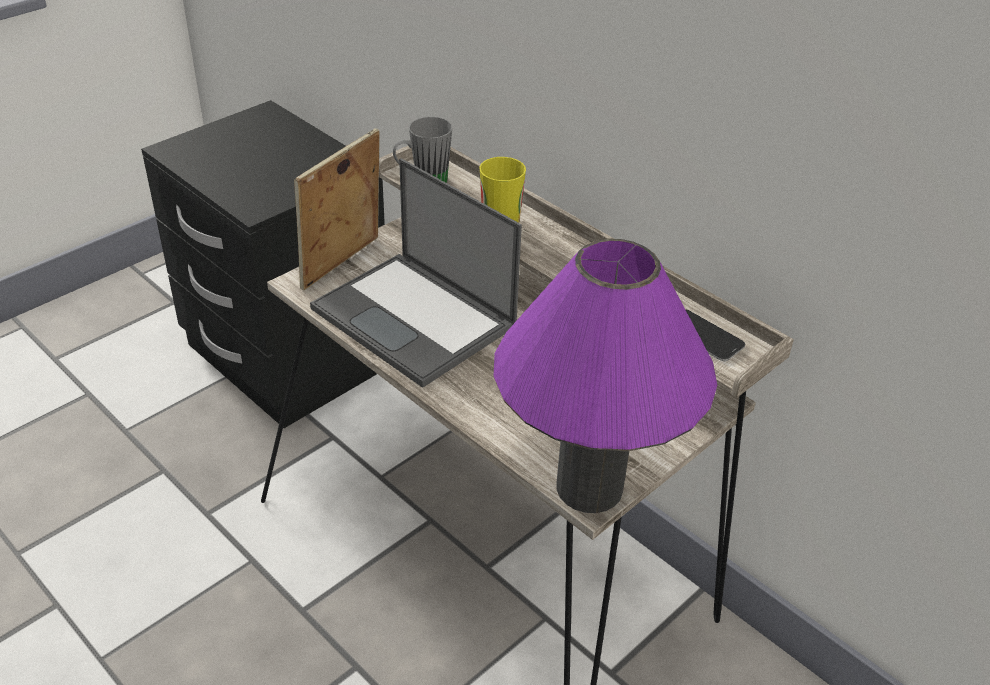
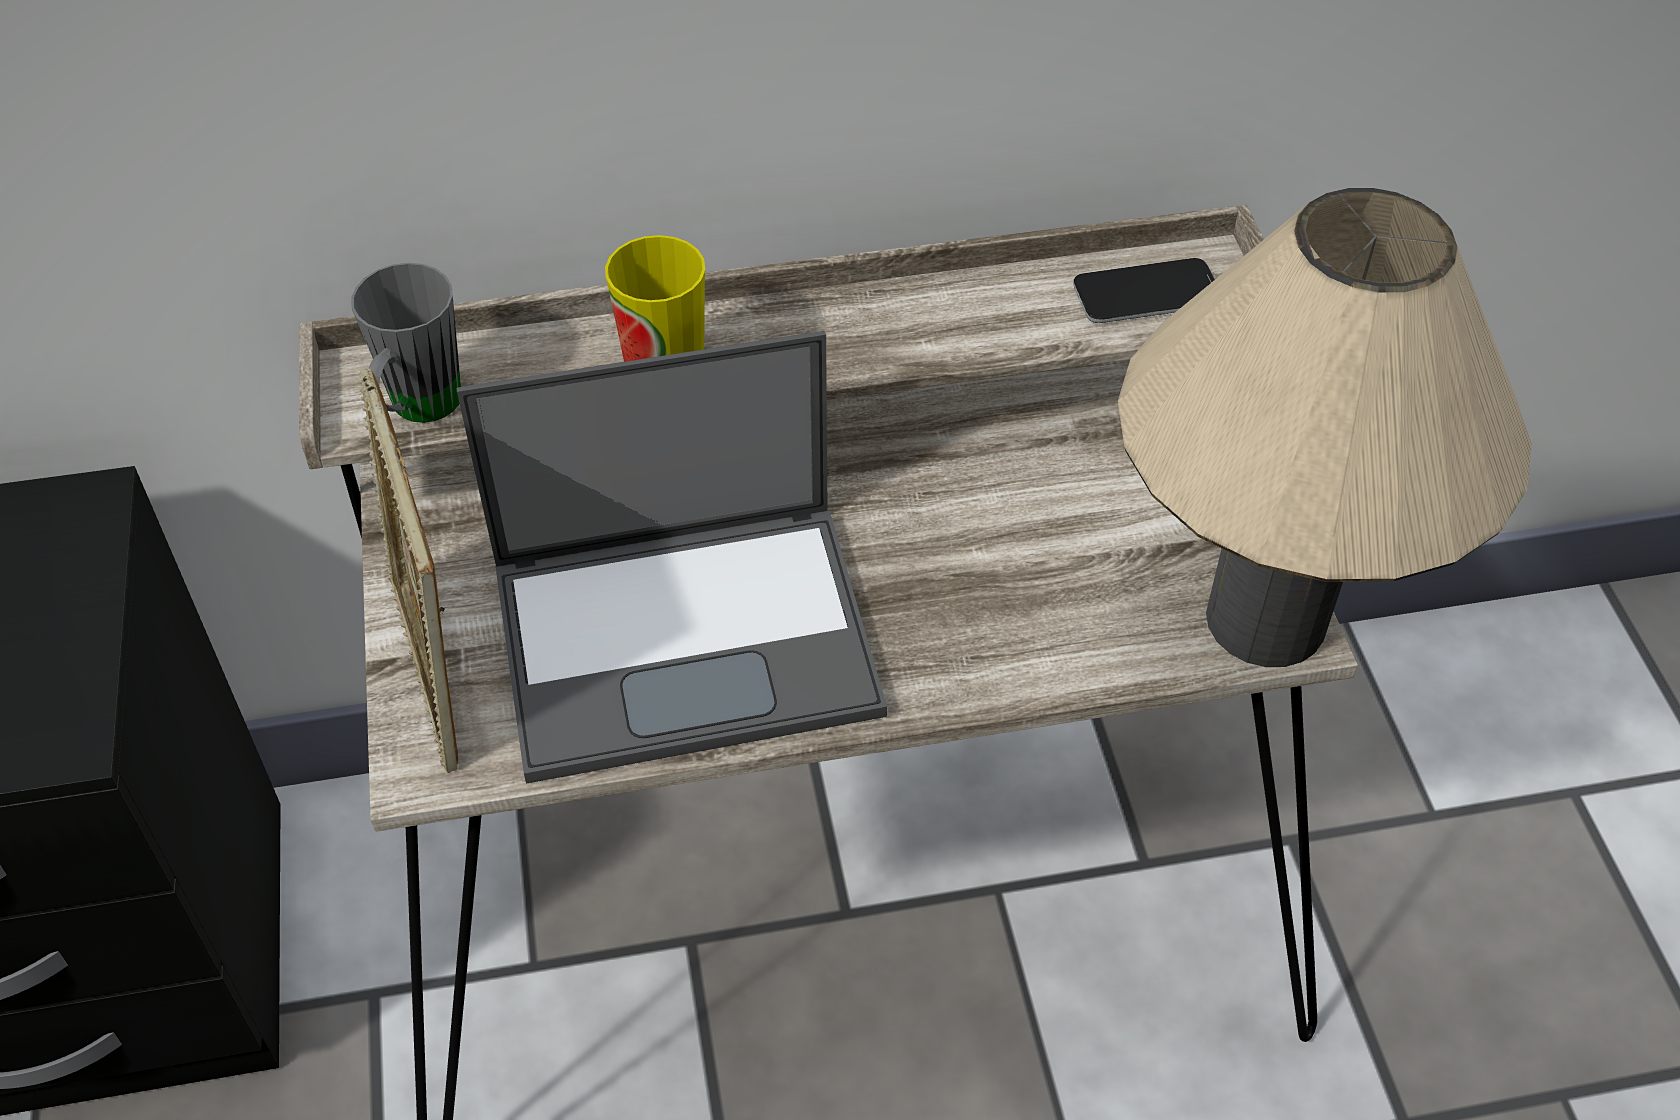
camera: 55 degrees left, 10 degrees up
(589, 487) = (1265, 619): purple table lamp -> beige table lamp

